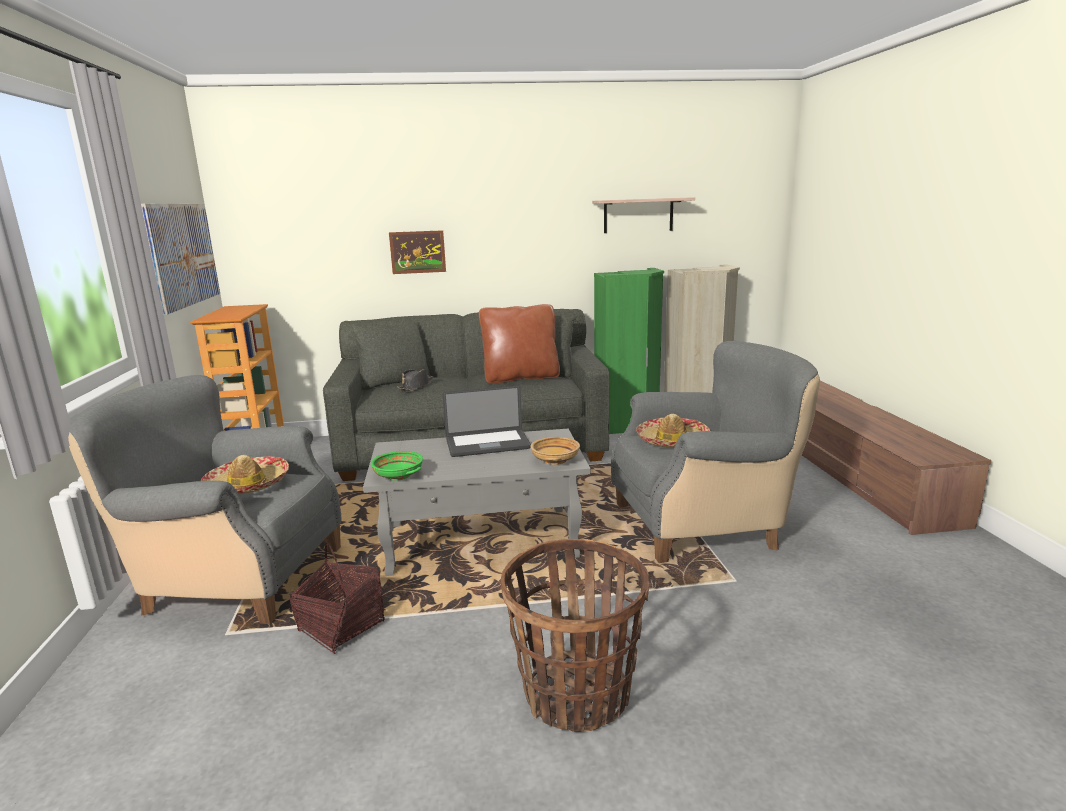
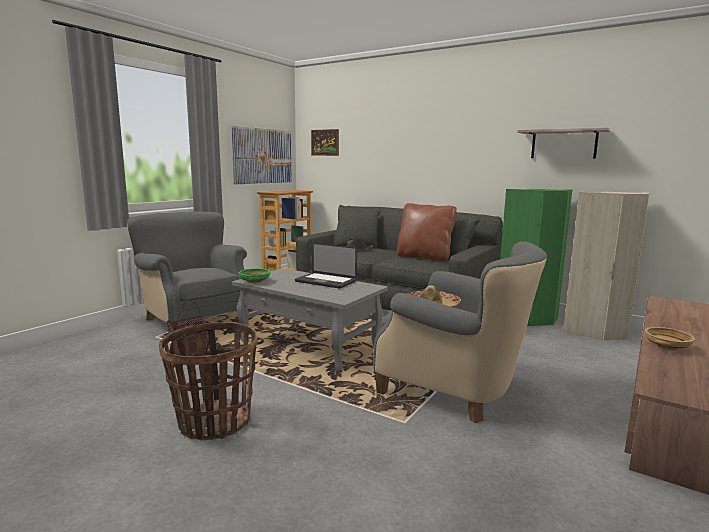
camera: 40 degrees right, 5 degrees down
(248, 484) = (199, 268): hat -> none
(417, 252) = (396, 165): picture -> picture (325, 142)
(555, 460) = (337, 296): beige bowl -> beige bowl (667, 347)

